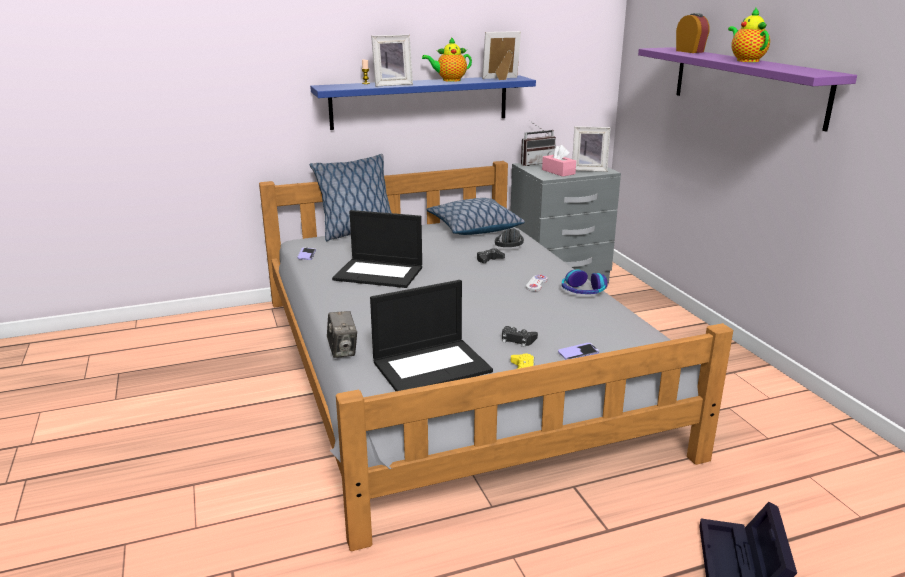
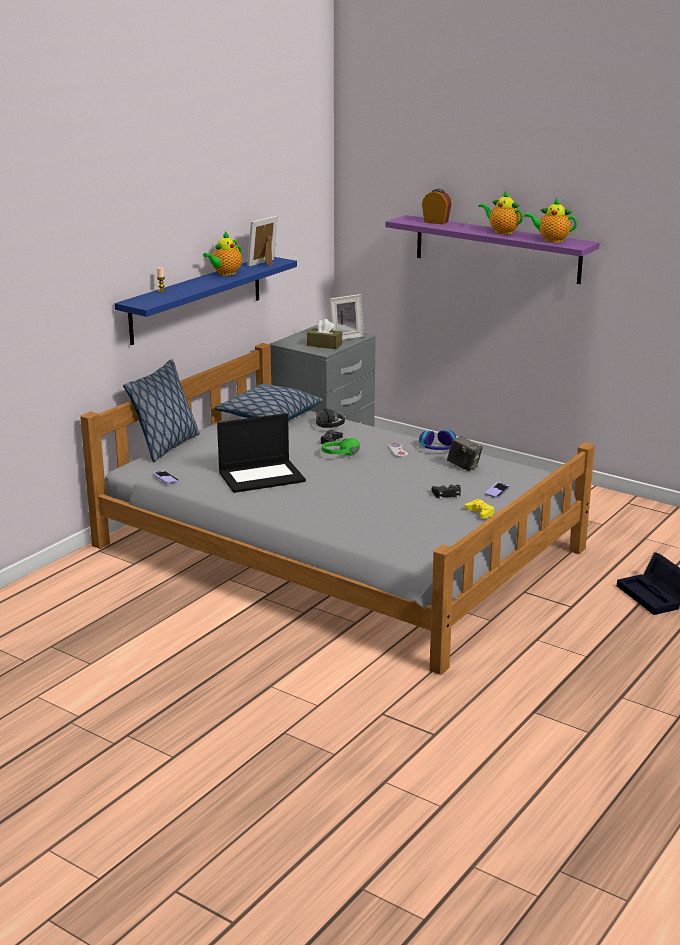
camera: 35 degrees left, 0 degrees up
(342, 351) = (340, 538): camera -> camera (464, 467)
(392, 84) = (190, 288): picture frame -> none
(432, 366) = (419, 528): laptop -> none
(476, 275) = (342, 457): none -> green headphones
(535, 163) = (289, 339): radio -> none
(558, 172) = (324, 345): pink tissue box -> brown tissue box
(792, 68) = (551, 240): none -> teapot

